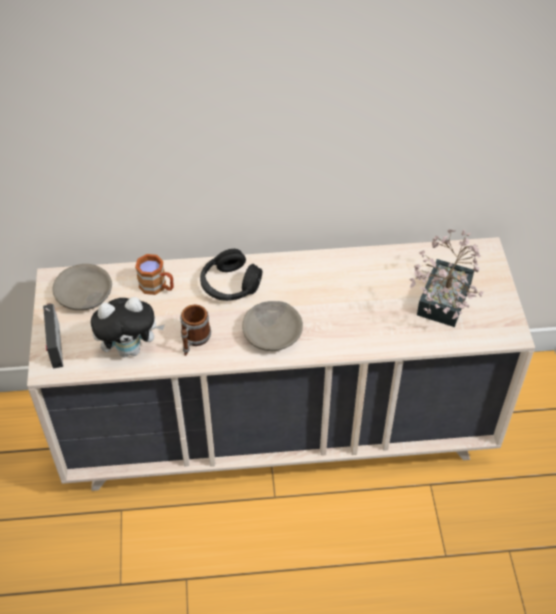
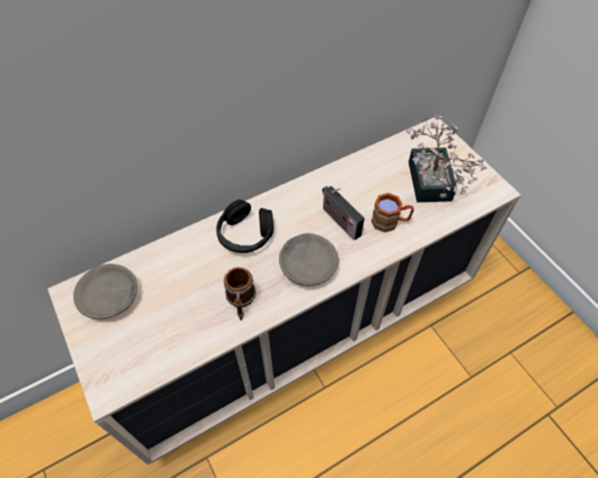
camera: 25 degrees left, 5 degrees up
(55, 343) = (103, 361): radio -> radio (339, 220)
(130, 349) = (184, 335): plush toy -> none
(157, 287) = (179, 261): brown mug -> brown mug (390, 222)

